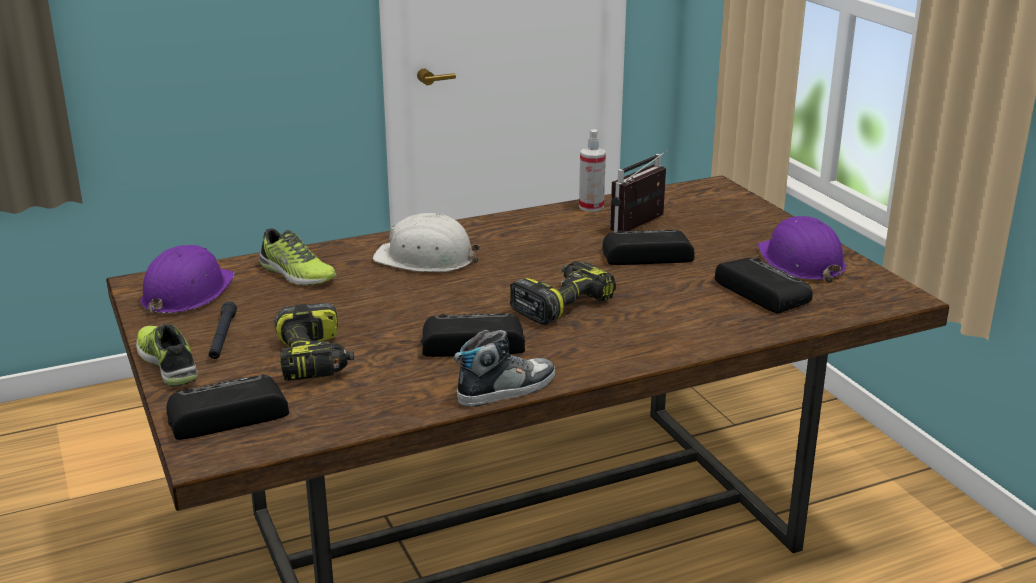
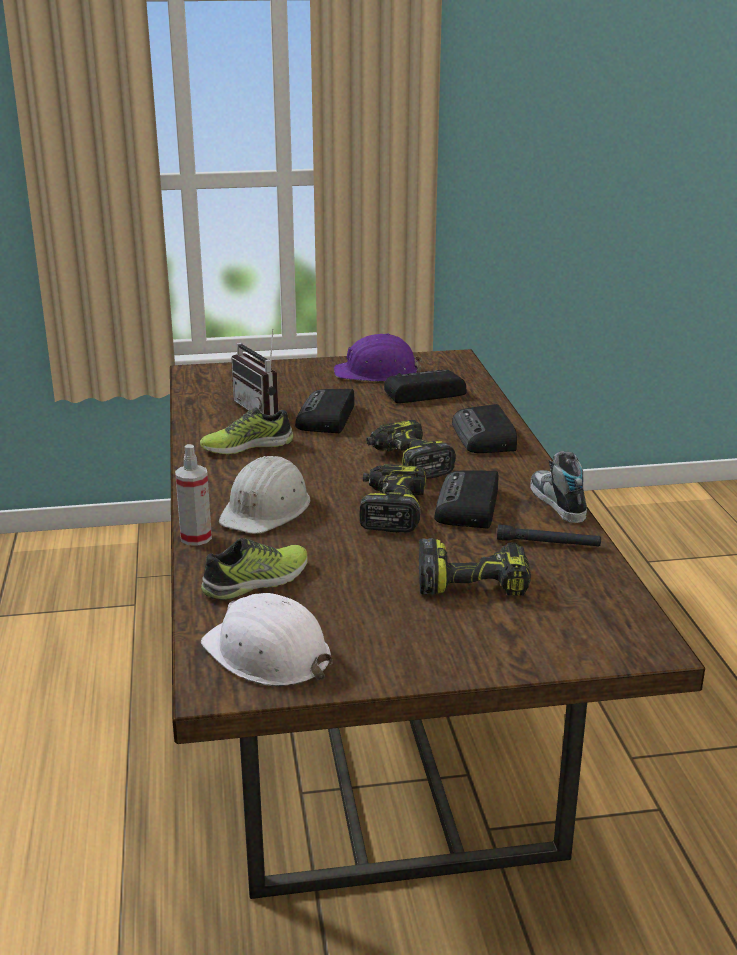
camera: 75 degrees left, 0 degrees up
(169, 363) = (454, 667): shoe -> shoe (247, 446)
(187, 293) = (267, 654): purple hard hat -> white hard hat
(222, 337) = (401, 632): black flashlight -> black flashlight (548, 543)
(225, 415) = (577, 635): radio -> radio (485, 437)
(447, 308) = (390, 510): none -> power drill
(591, 207) = (198, 422): spray bottle -> spray bottle (196, 538)

